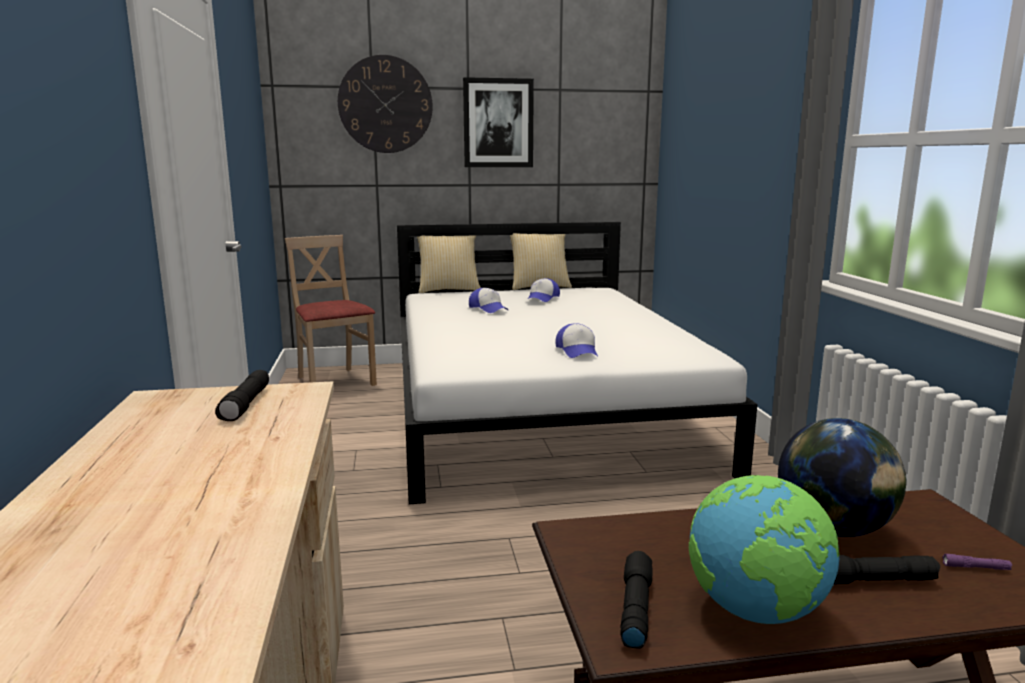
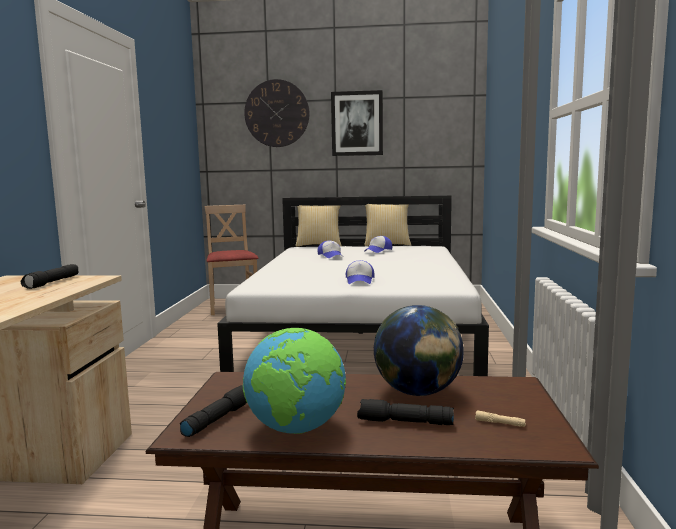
camera: 15 degrees right, 5 degrees down
(976, 567) = (500, 423): purple flashlight -> beige flashlight

